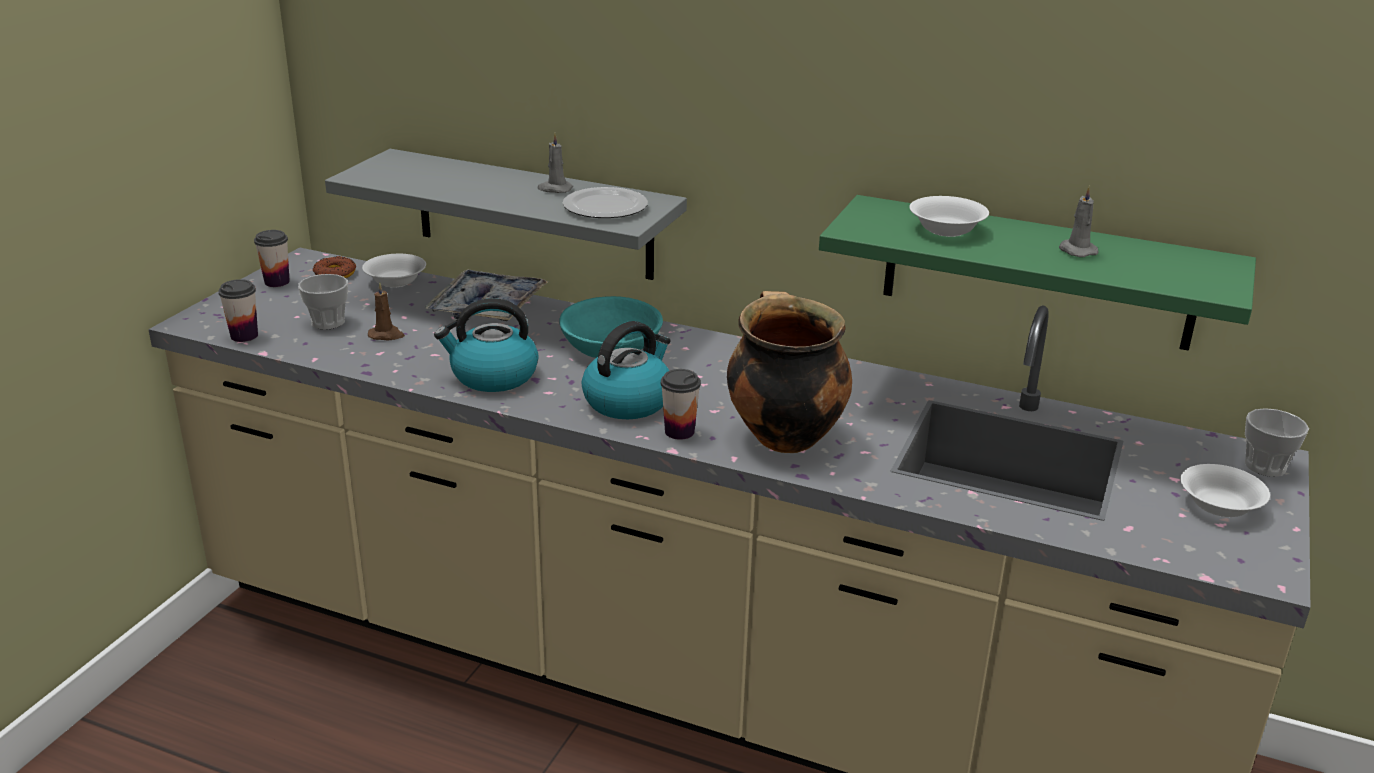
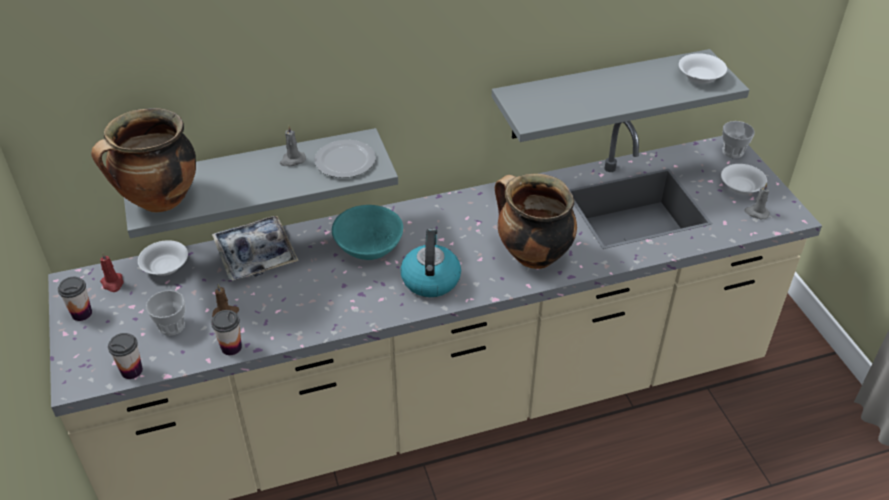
camera: 40 degrees left, 15 degrees up
(335, 274) = (113, 283): donut -> red candle
(385, 173) = (159, 201): none -> cooking pot
(492, 376) = (335, 306): kettle -> none
(679, 431) = (482, 284): cup -> cup (231, 347)
(946, 230) = (570, 97): white bowl -> white bowl (700, 77)
(1038, 273) = (600, 95): green shelf -> grey shelf
(1076, 251) = (641, 83): grey candle -> grey candle (756, 213)

